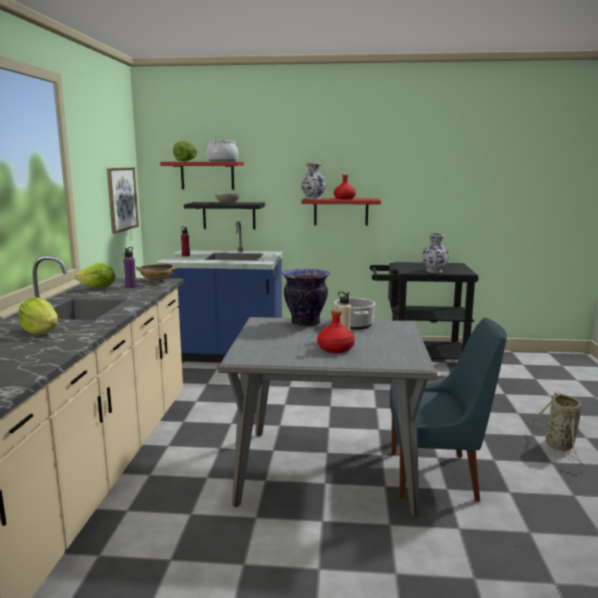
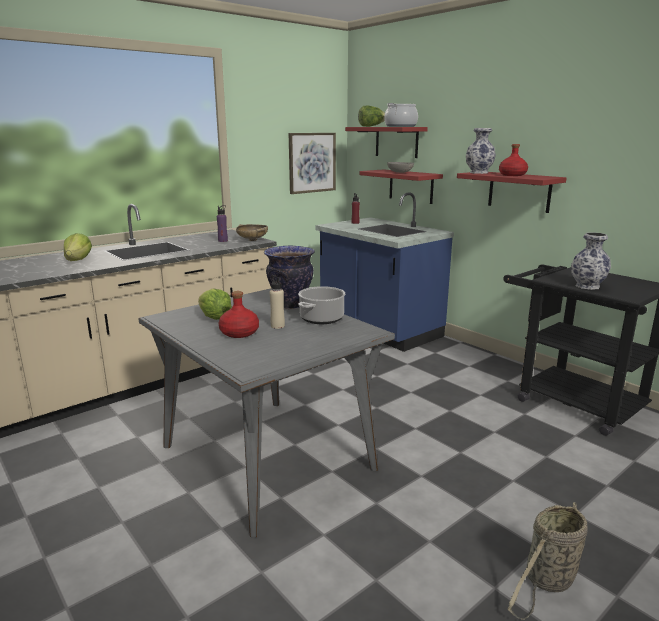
camera: 45 degrees right, 5 degrees up
(98, 288) = (203, 238): lettuce -> lettuce (214, 318)
(229, 215) = (411, 186): black shelf -> red shelf
(437, 476) = (339, 518): blue chair -> none

